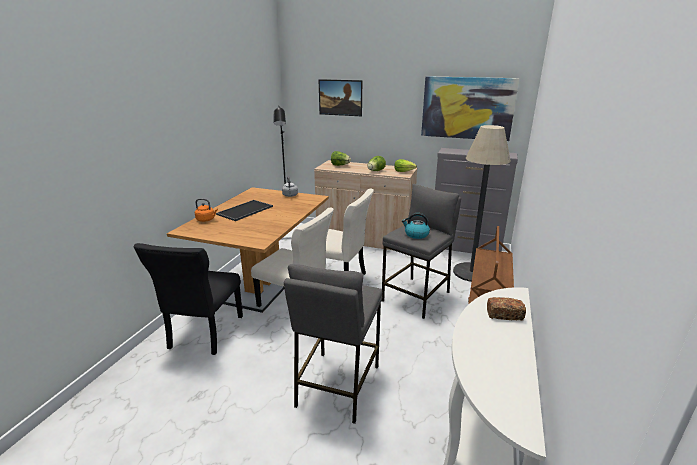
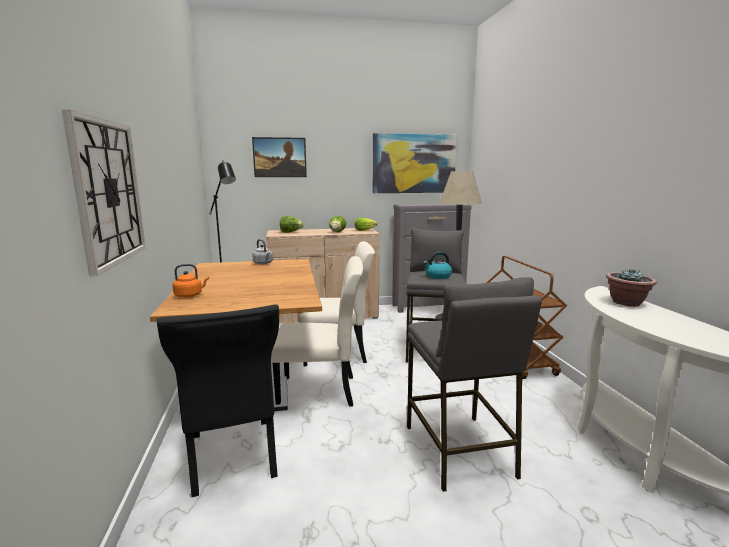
camera: 30 degrees left, 10 degrees down
(124, 160) = (108, 192): none -> wall clock
(245, 211) = (230, 281): tray -> none
(504, 315) = (626, 303): bread -> potted plant

